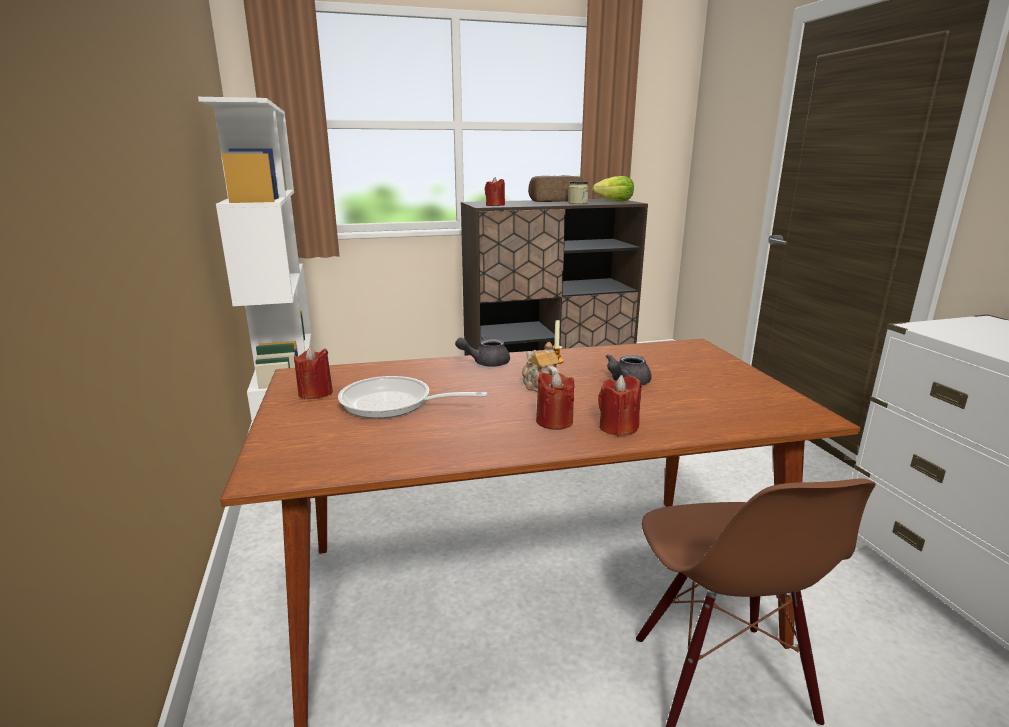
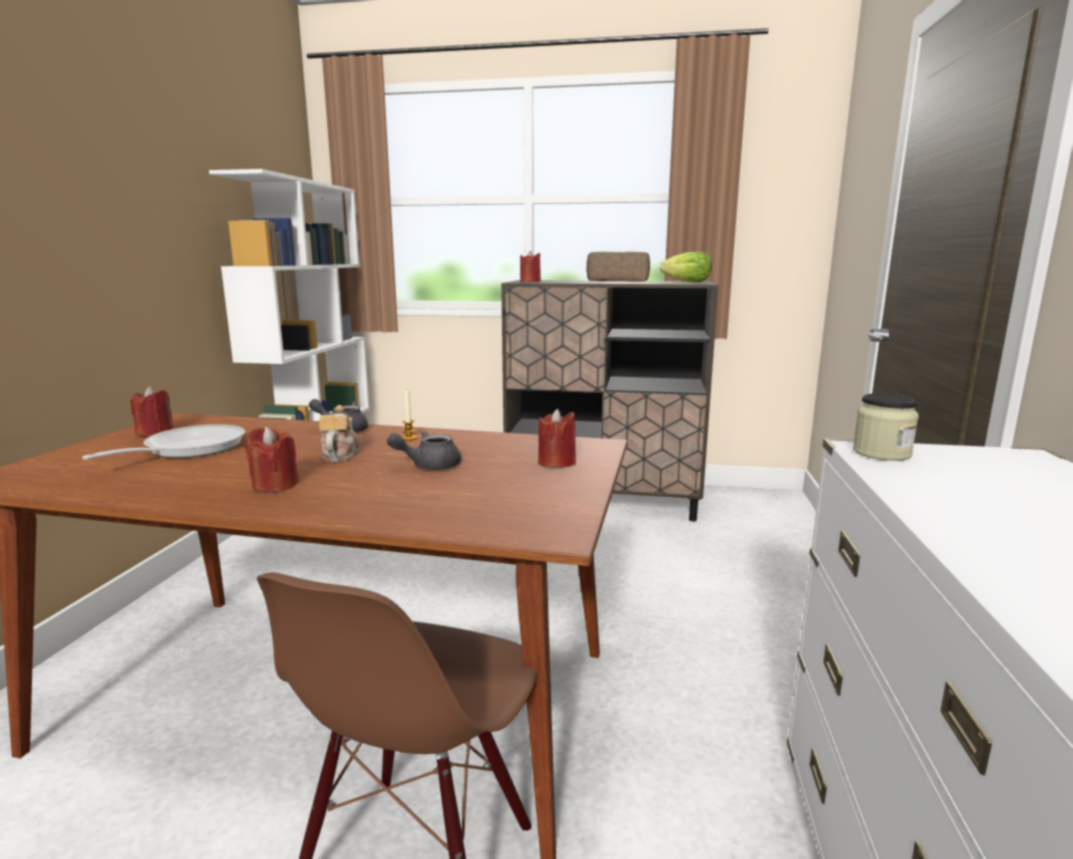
camera: 25 degrees right, 5 degrees down
(393, 404) = (187, 449): frying pan -> frying pan turned 75 degrees clockwise
(578, 203) = (633, 282): jar -> jar (881, 453)
(618, 427) = (316, 501): red candle -> red candle (556, 463)

